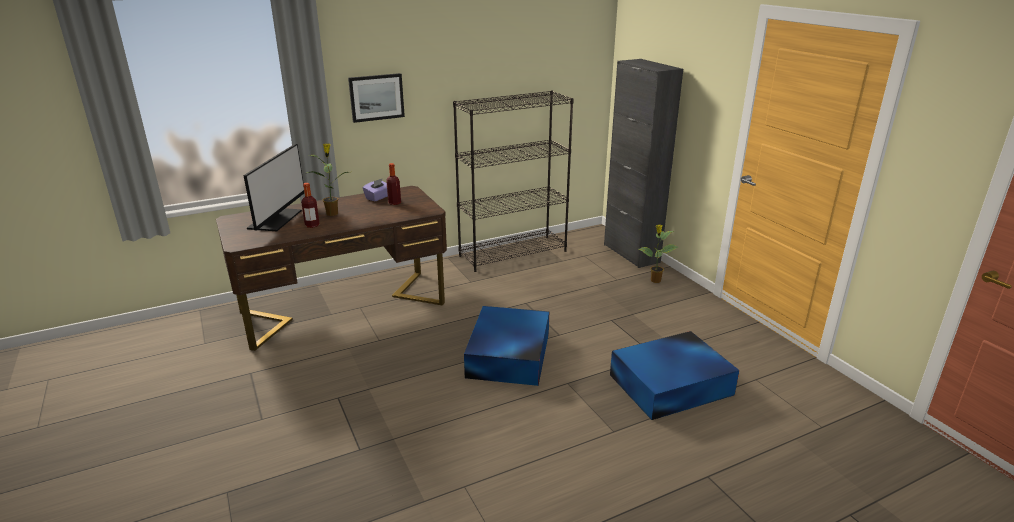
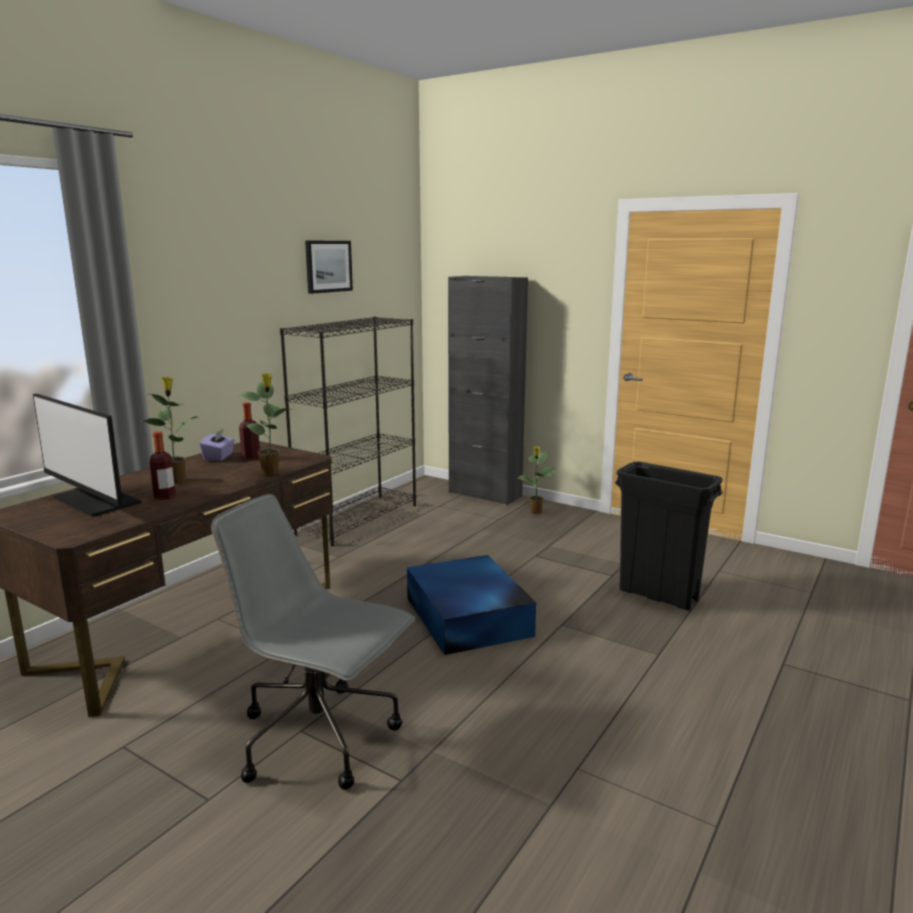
camera: 30 degrees left, 10 degrees down
(276, 219) = (95, 500): monitor -> monitor turned 150 degrees clockwise
(343, 406) = (321, 738): none -> grey office chair
(376, 97) = (191, 323): picture -> picture (328, 266)
(391, 218) = (271, 472): none -> potted plant
(672, 384) = (658, 596): blue storage box -> black trash can

